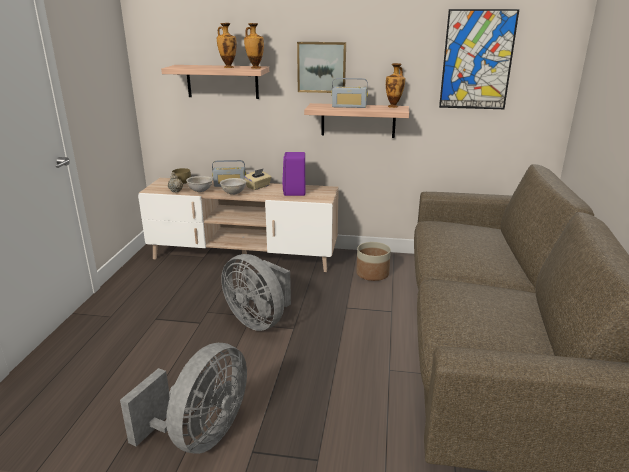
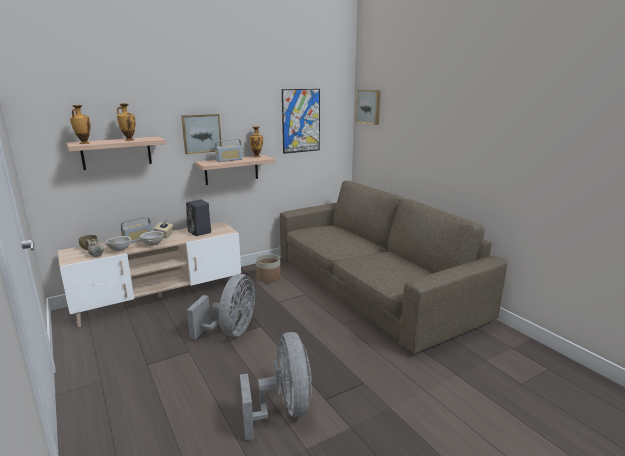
camera: 40 degrees left, 5 degrees down
(255, 68) = (154, 138): vase -> vase (84, 143)
(259, 320) = (231, 331): grey fan -> grey fan turned 75 degrees counterclockwise
(295, 192) = (200, 232): purple speaker -> black speaker
(601, 43) = (369, 106): none -> picture

